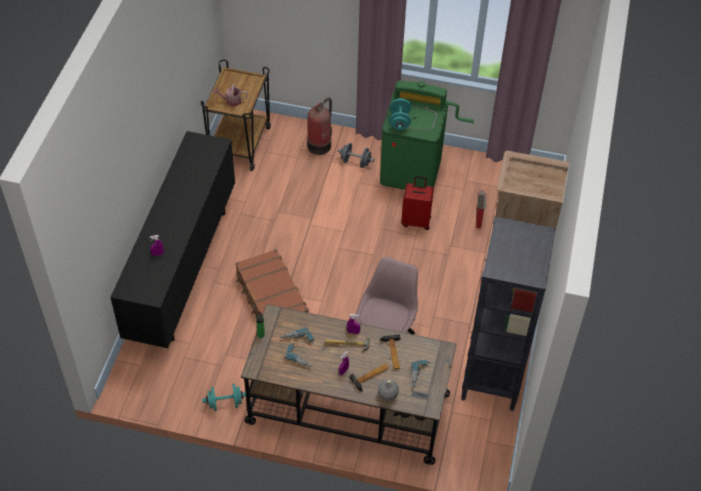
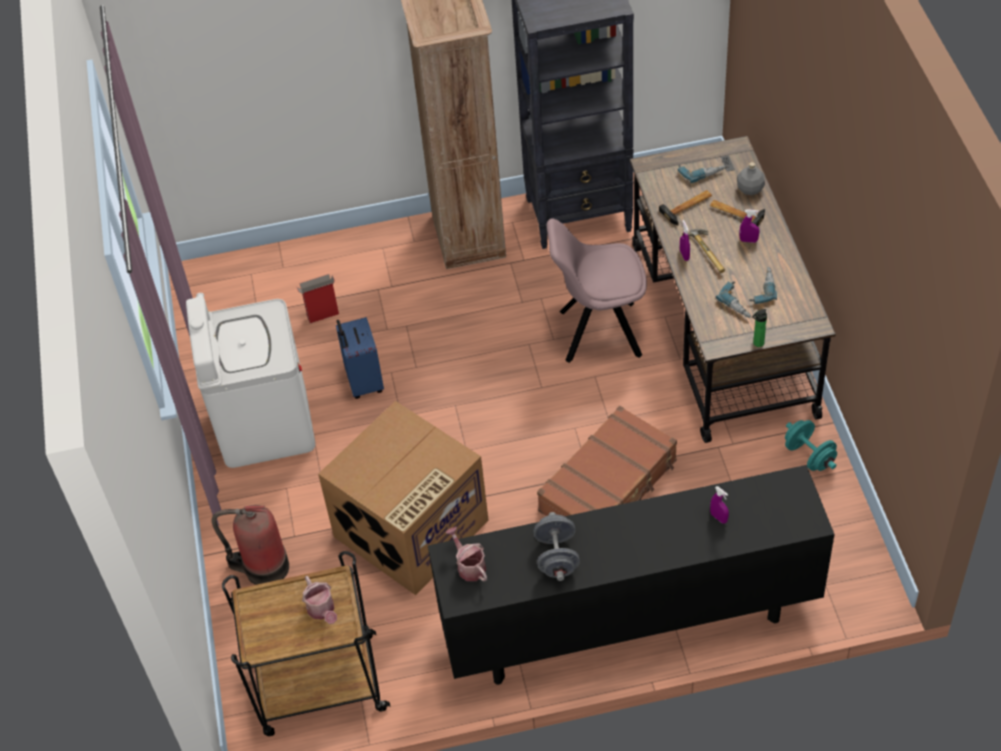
camera: 110 degrees left, 0 degrees up
(207, 149) = (469, 566): none -> watering can
(302, 206) = (411, 530): none -> cardboard box
(355, 162) = (279, 503): grey dumbbell -> grey dumbbell (557, 557)
(399, 121) = (263, 357): turquoise dumbbell -> none
(412, 171) = (264, 425): green washing machine -> white washing machine
(416, 221) = (363, 382): red suitcase -> blue suitcase

